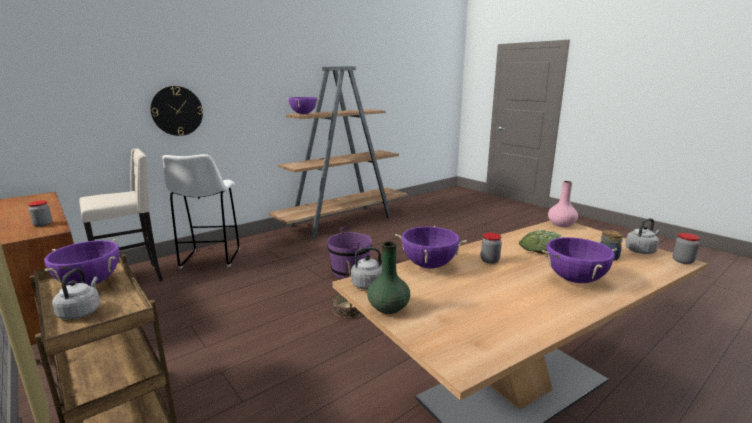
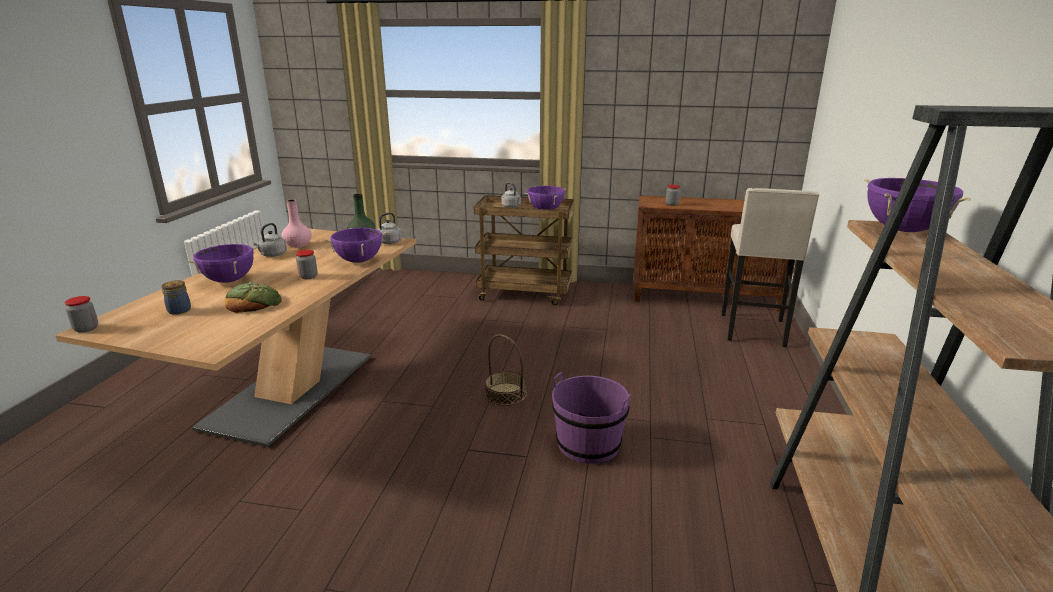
camera: 140 degrees right, 5 degrees up
(177, 111) = (879, 158): wall clock -> none
(210, 259) = (769, 377): white stool -> none
(561, 224) = (217, 347): pink vase -> pink vase (298, 245)
(641, 250) = (127, 330): grey kettle -> grey kettle (272, 255)

